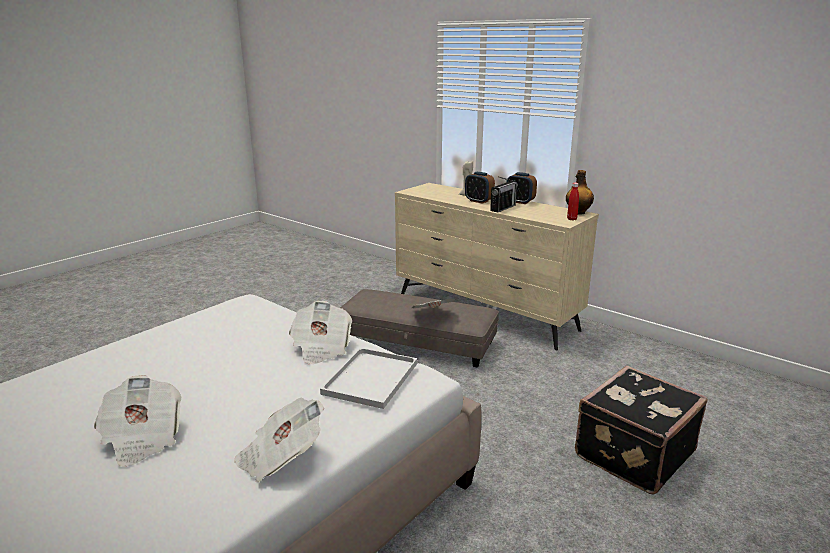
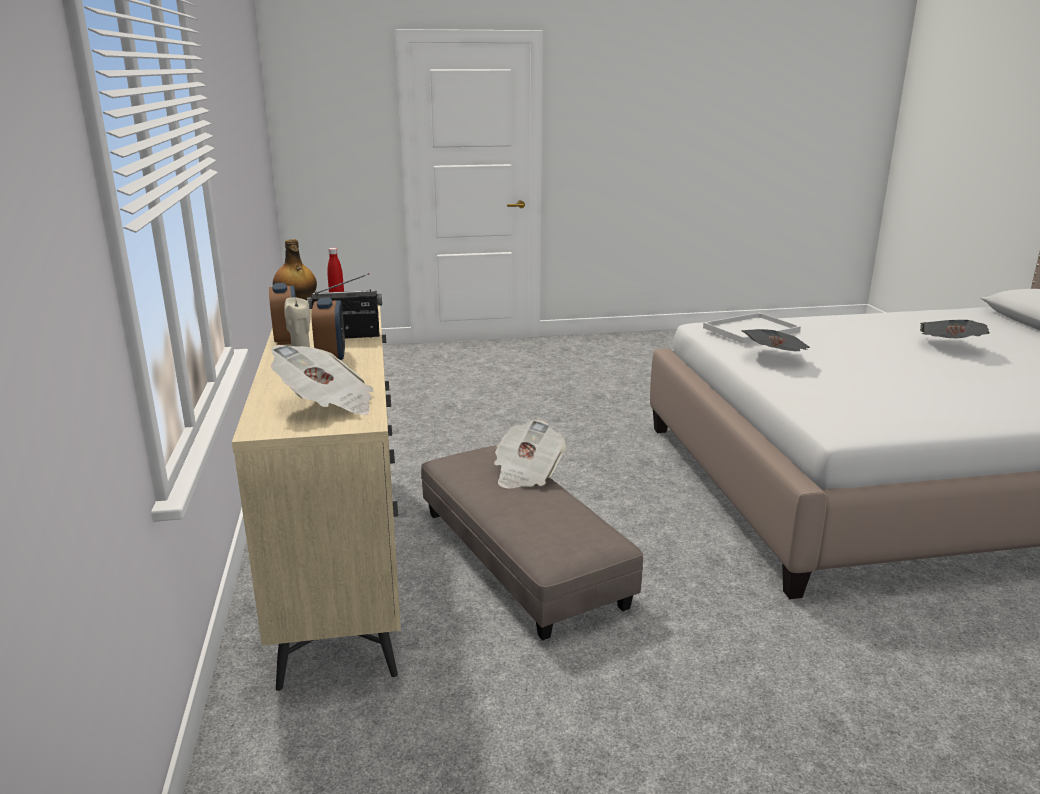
camera: 140 degrees left, 0 degrees up
(280, 457) = (844, 321): newspaper -> newspaper (327, 405)
(632, 453) = (509, 403): black suitcase -> none

